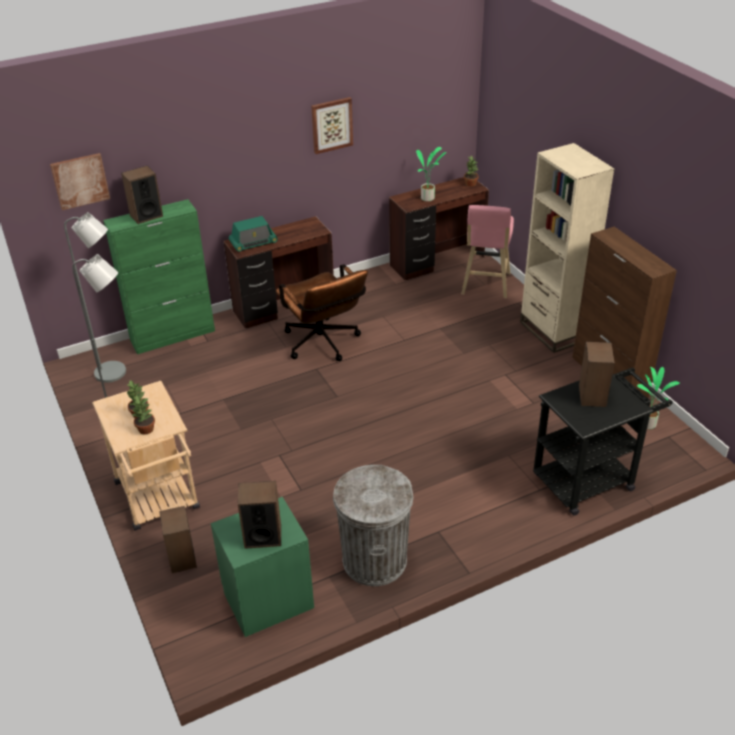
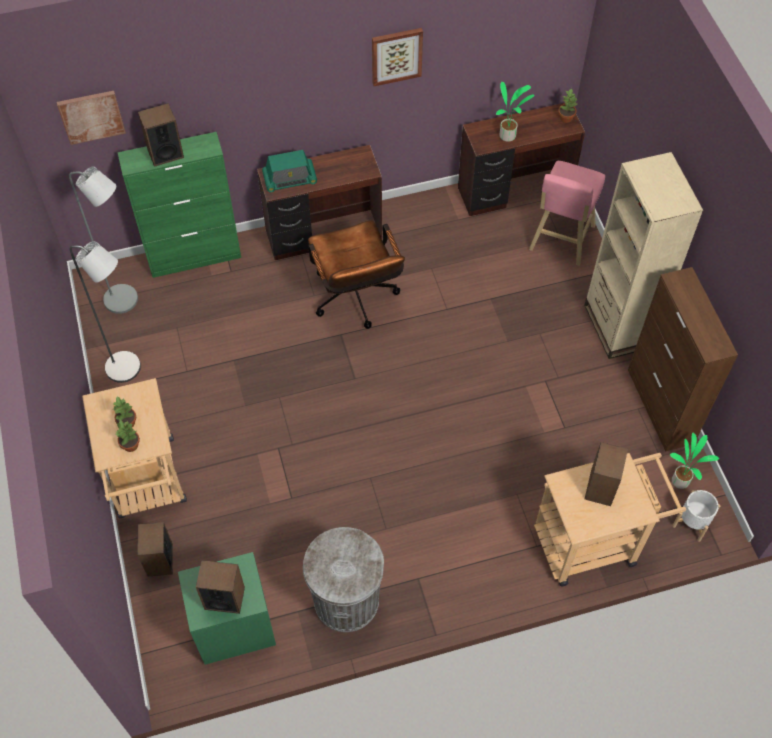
camera: 10 degrees right, 20 degrees up
(590, 478) = (594, 542): black cart -> beige cart
(670, 451) = (692, 522): none -> white planter

